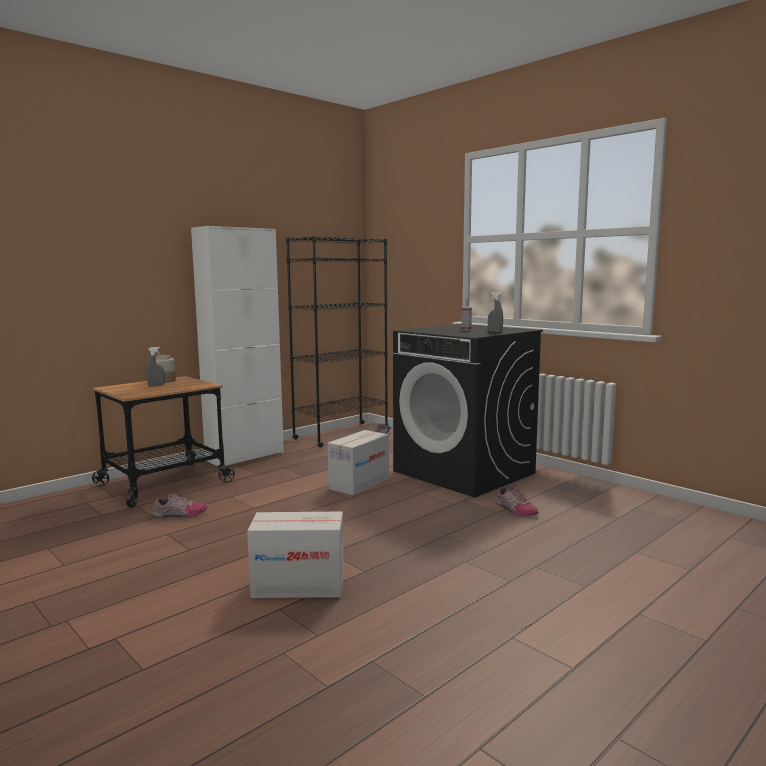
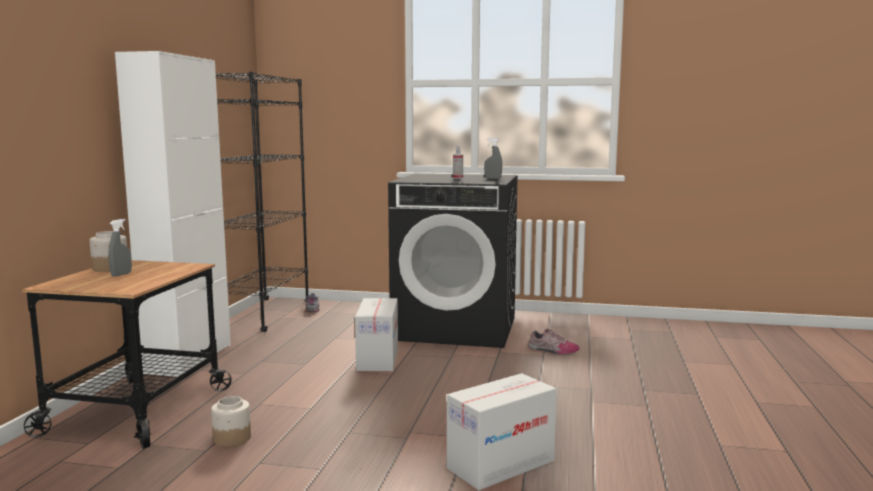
camera: 35 degrees left, 0 degrees up
(179, 514) = (231, 438): shoe -> jar

